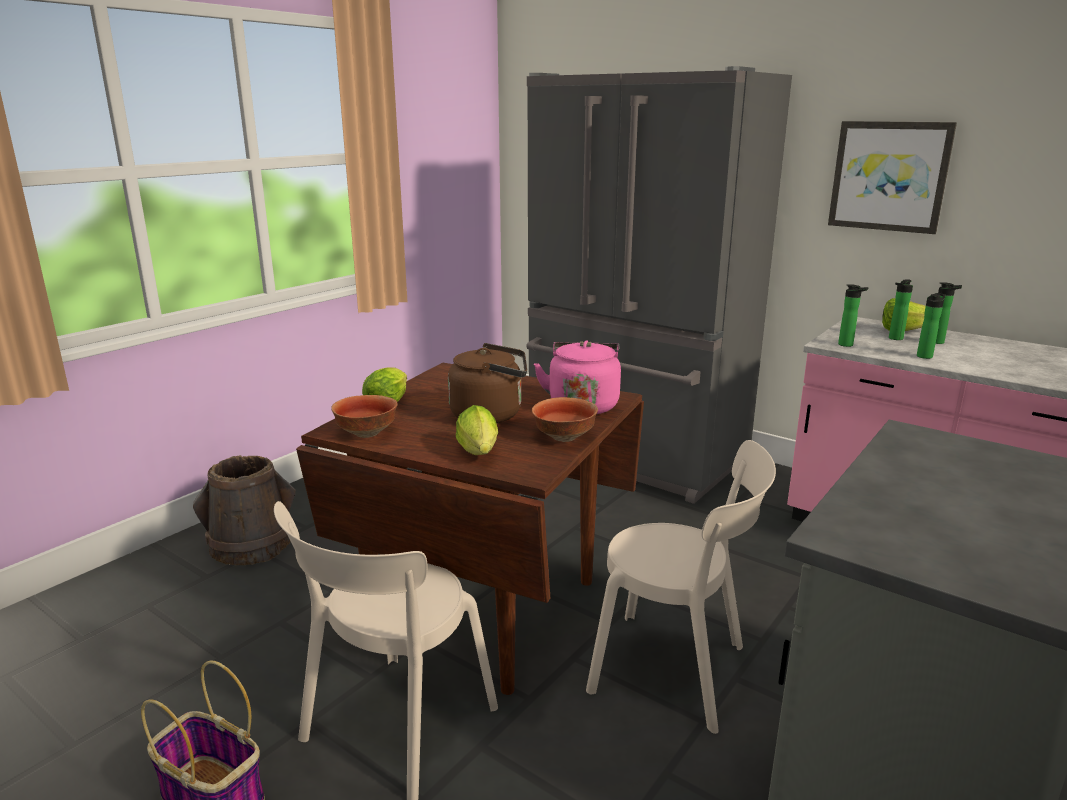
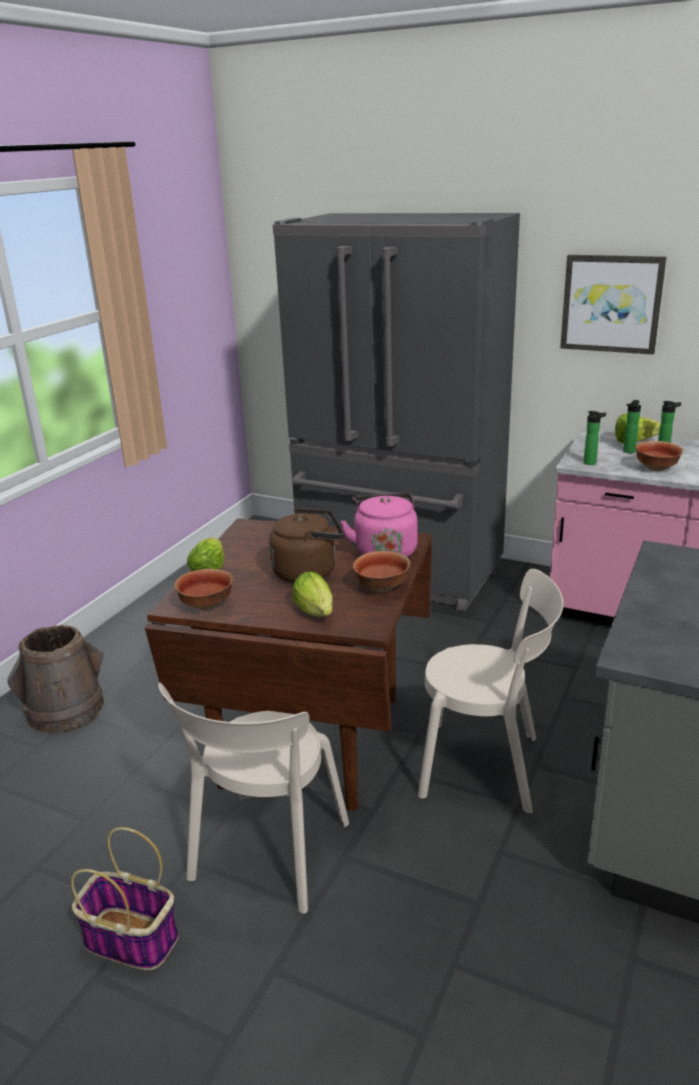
camera: 10 degrees left, 5 degrees up
(925, 356) = (657, 468): bottle -> bowl

